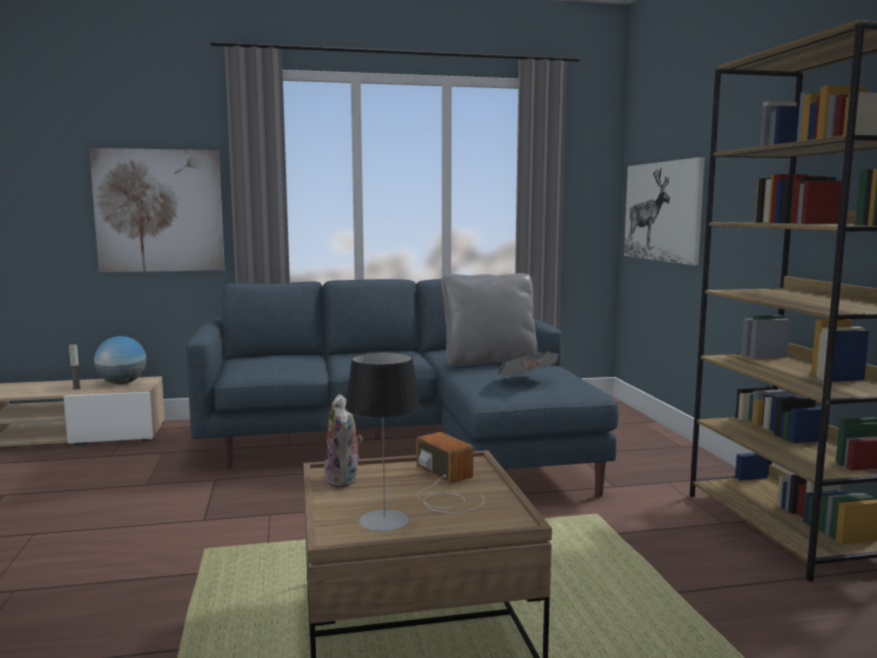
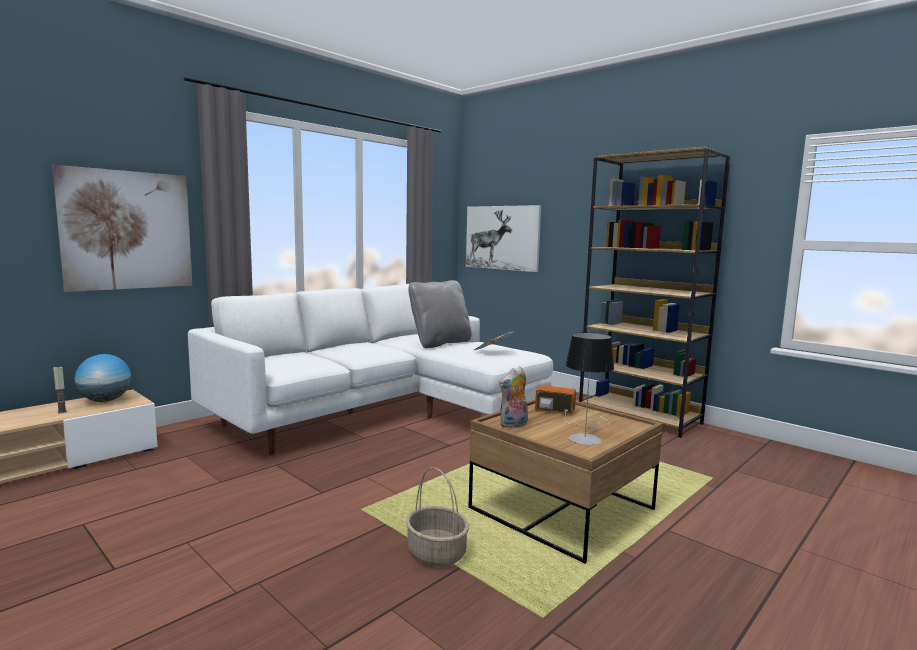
camera: 35 degrees left, 0 degrees up
(188, 622) = (435, 553): none -> basket
(344, 480) = (513, 425): plush toy -> plush toy turned 105 degrees clockwise
(404, 446) = (379, 414): blue sofa -> white sofa

